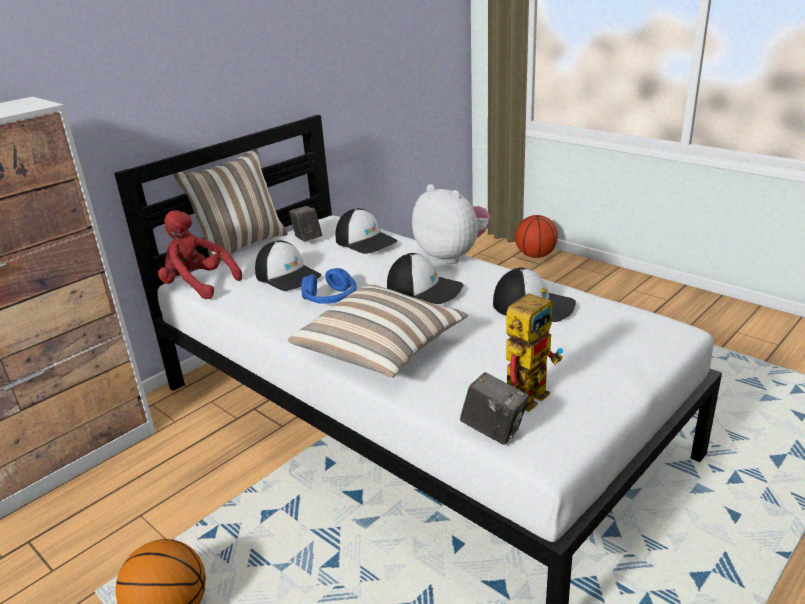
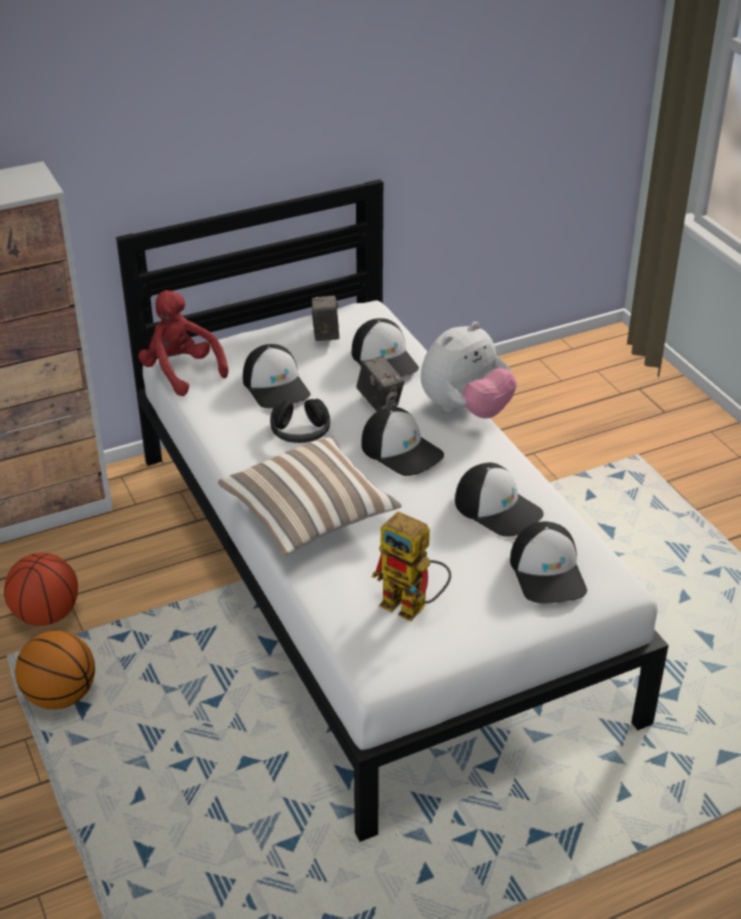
camera: 20 degrees right, 10 degrees up
(240, 246) = (251, 324): pillow -> none
(330, 298) = (300, 432): blue headphones -> black headphones
(452, 255) = (466, 410): plush toy -> plush toy turned 75 degrees clockwise
(493, 430) = (350, 635): camera -> camera (380, 402)
(529, 391) = (413, 607): toy robot -> toy robot turned 60 degrees clockwise
(535, 256) = (669, 397): basketball -> basketball (46, 615)
(615, 335) = (548, 573): none -> cap

